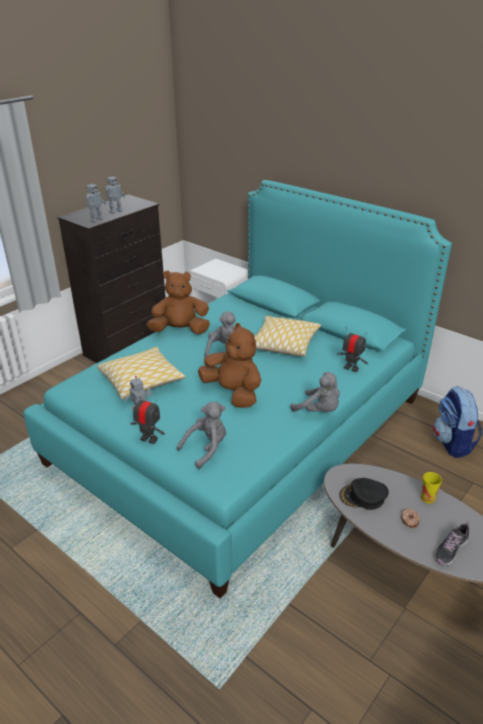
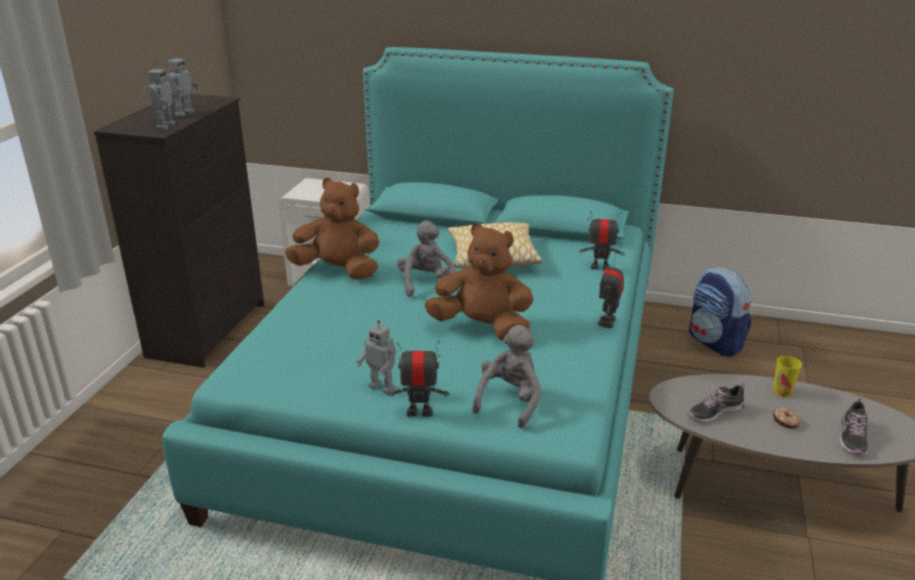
camera: 25 degrees left, 5 degrees down
(141, 380) = (341, 342): pillow -> none
(180, 330) = (338, 271): brown plush toy -> brown plush toy turned 45 degrees clockwise
(319, 411) = (607, 322): grey plush toy -> toy robot
(363, 497) = (715, 412): black cap -> shoe

